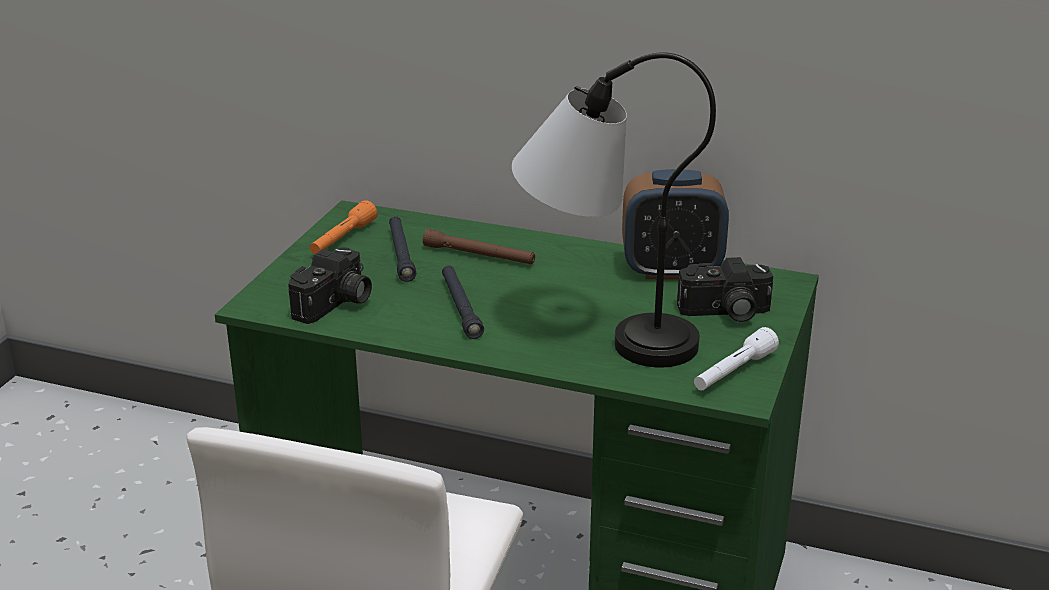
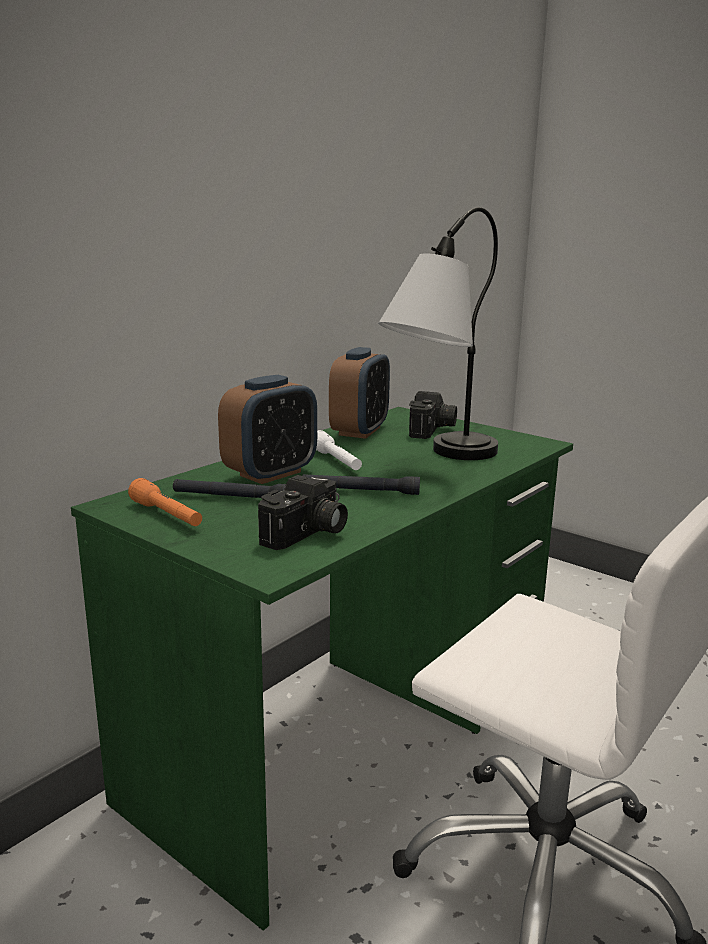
camera: 70 degrees left, 10 degrees down
(335, 304) = (307, 534): camera -> camera turned 75 degrees clockwise
(479, 255) = (270, 474): brown flashlight -> alarm clock
(733, 372) = (513, 440): white flashlight -> white flashlight (336, 461)

